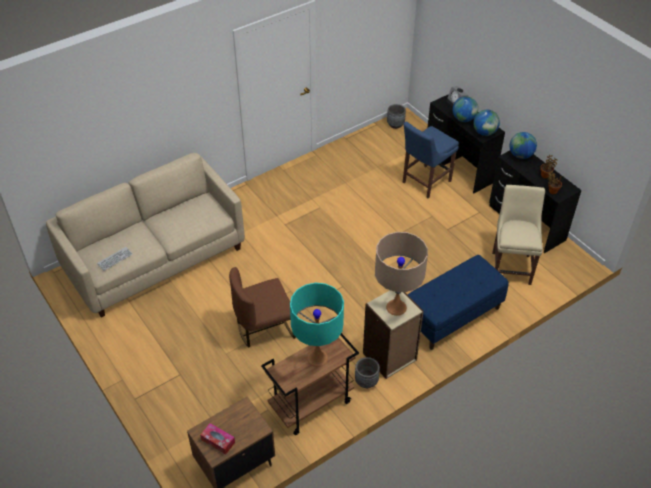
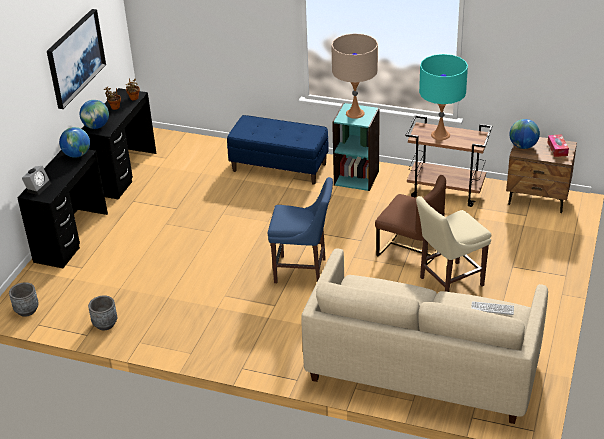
camera: 125 degrees left, 10 degrees down
(366, 381) = (392, 178): grey planter -> grey planter (105, 324)
(390, 357) = (356, 178): beige bookcase -> turquoise bookcase
(424, 182) = (118, 248): blue chair -> blue chair (303, 271)
(463, 119) = (64, 173): globe -> globe (523, 146)
(511, 266) = (189, 162): beige chair -> beige chair (448, 282)
(553, 105) = (75, 57): none -> picture

